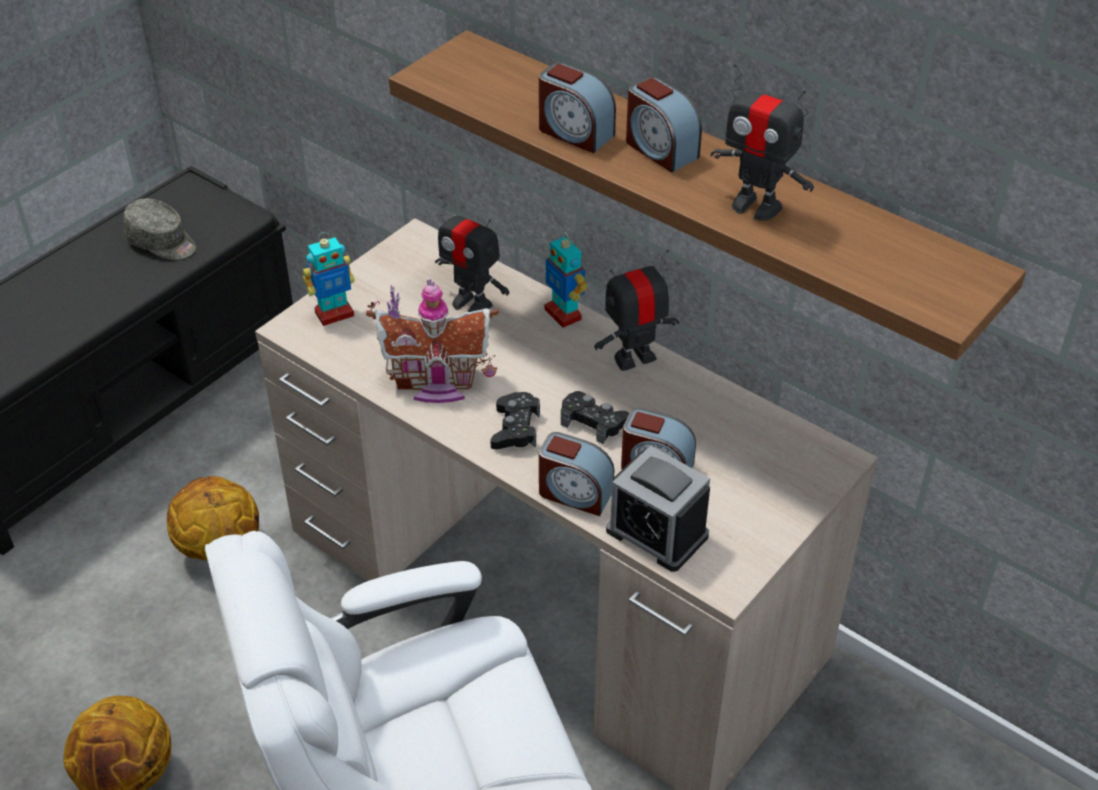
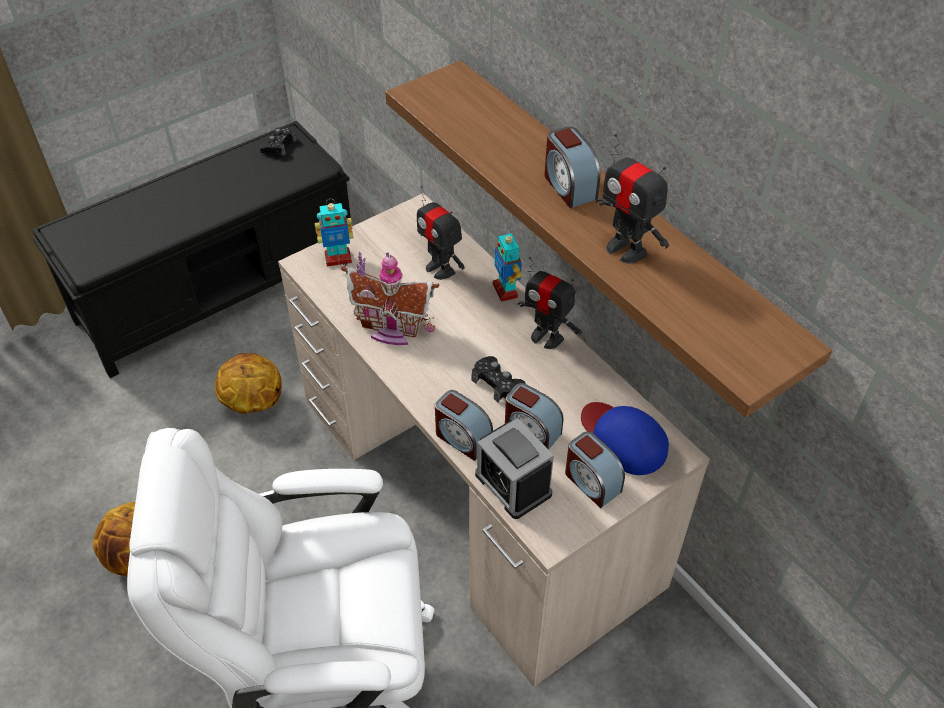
camera: 15 degrees right, 5 degrees up
(162, 242) = (256, 176): grey cap -> none
(515, 428) = (437, 376): black game controller -> black game controller (279, 145)
(574, 132) = (507, 160): alarm clock -> alarm clock (591, 482)
(634, 358) = (546, 337): toy robot -> toy robot turned 135 degrees counterclockwise
(769, 455) = (623, 439): none -> blue cap

